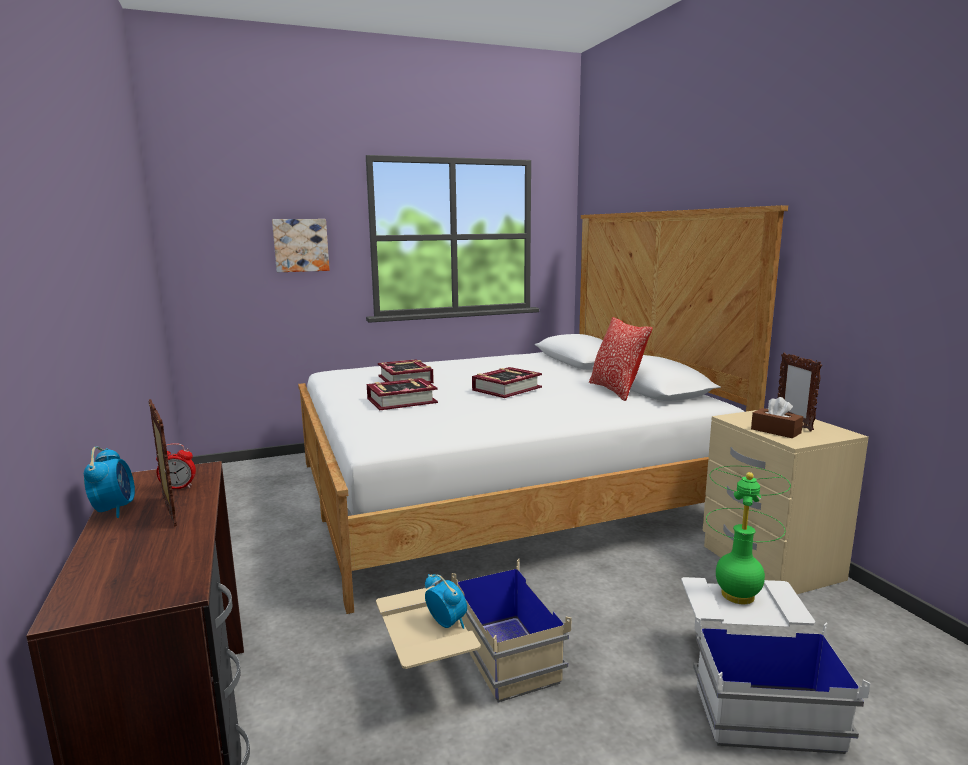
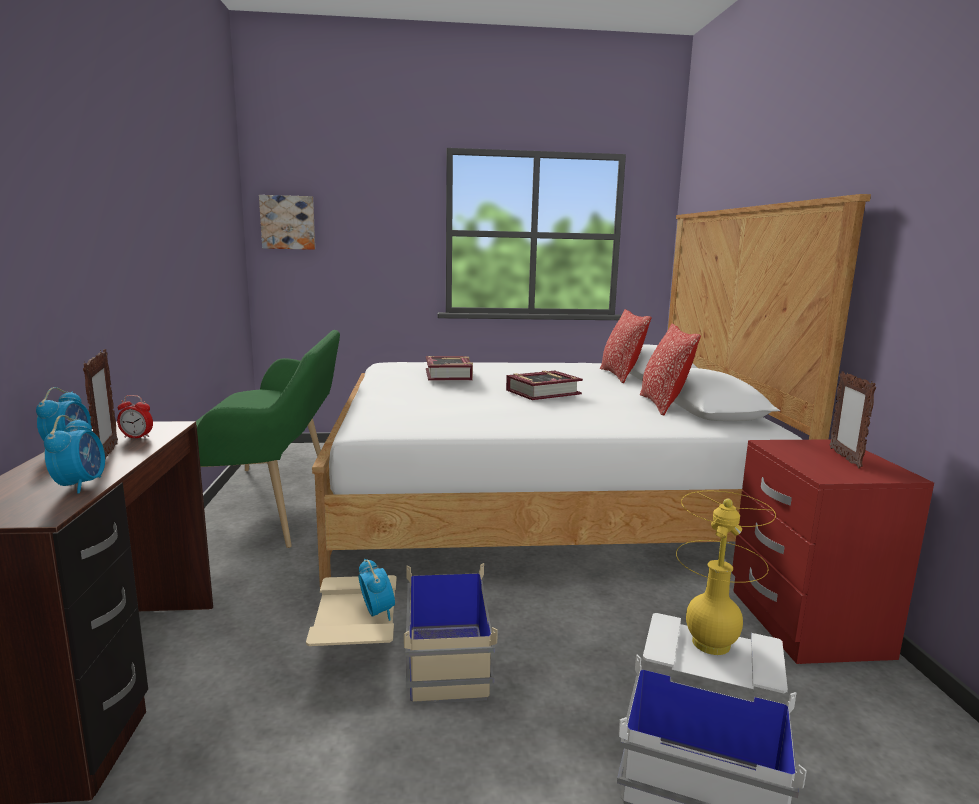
camera: 15 degrees right, 0 degrees up
(179, 549) = (80, 485): none -> alarm clock
(243, 533) = (273, 505): none -> green bench
(301, 245) = (377, 237): picture -> picture (288, 222)
(401, 401) = (428, 393): book -> none
(556, 365) = (620, 376): none -> pillow
(738, 595) = (711, 644): green table lamp -> yellow table lamp
(769, 563) = (805, 623): beige nightstand -> red nightstand
(775, 431) = (813, 463): brown tissue box -> none

